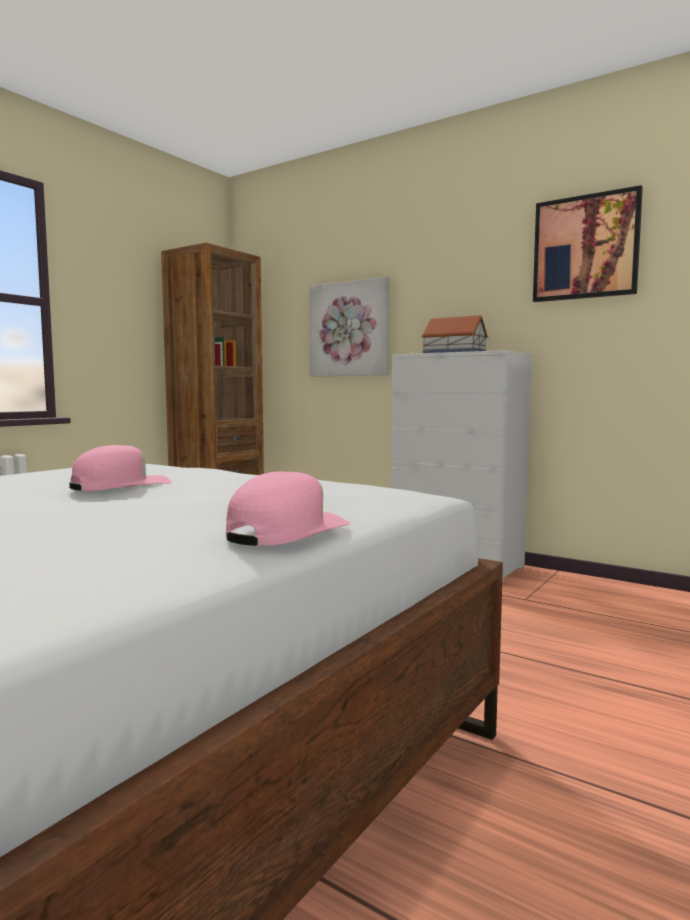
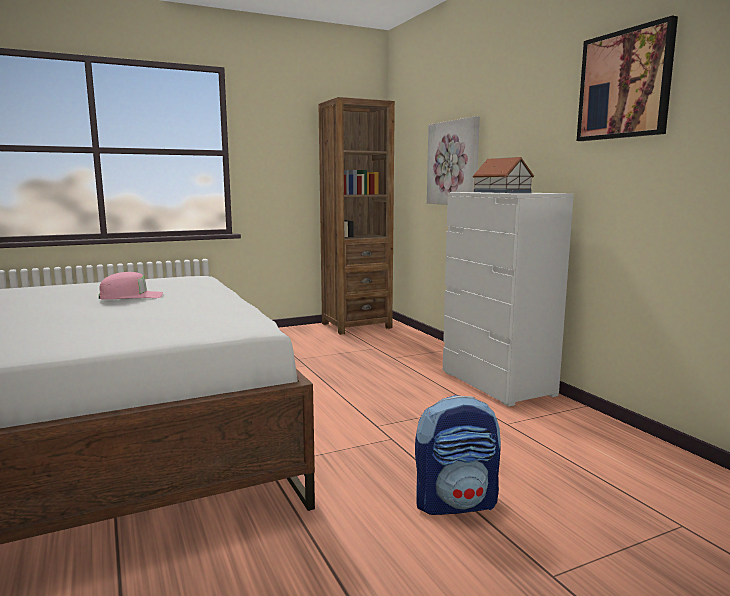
camera: 30 degrees right, 5 degrees up
(287, 531) = (90, 342): pink cap -> none
(608, 683) = (456, 503): none -> backpack

